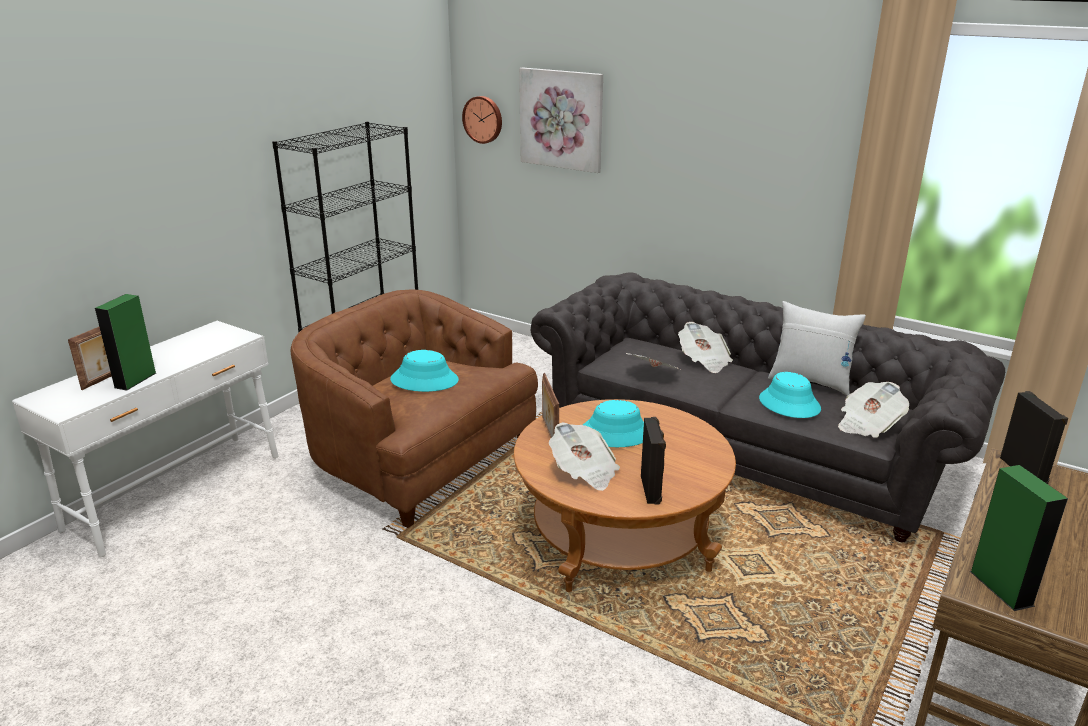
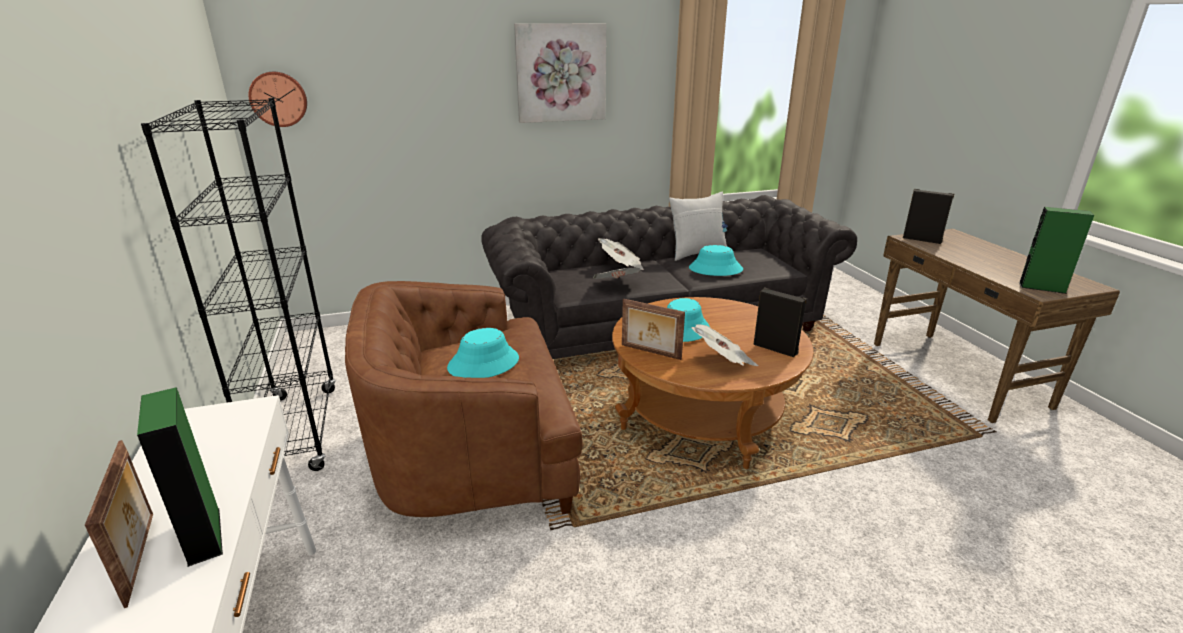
camera: 50 degrees left, 0 degrees up
(562, 119) = (387, 85): picture -> picture (560, 73)
(868, 424) = (767, 262): newspaper -> none

